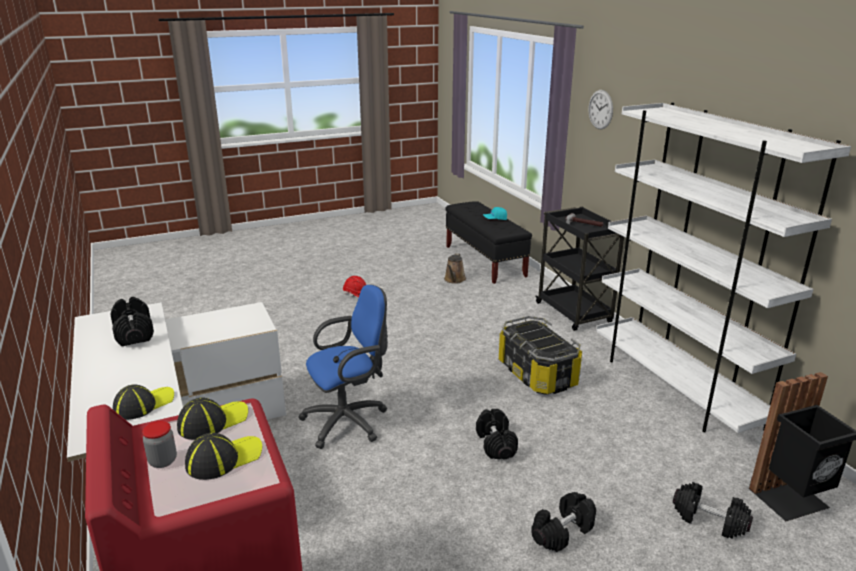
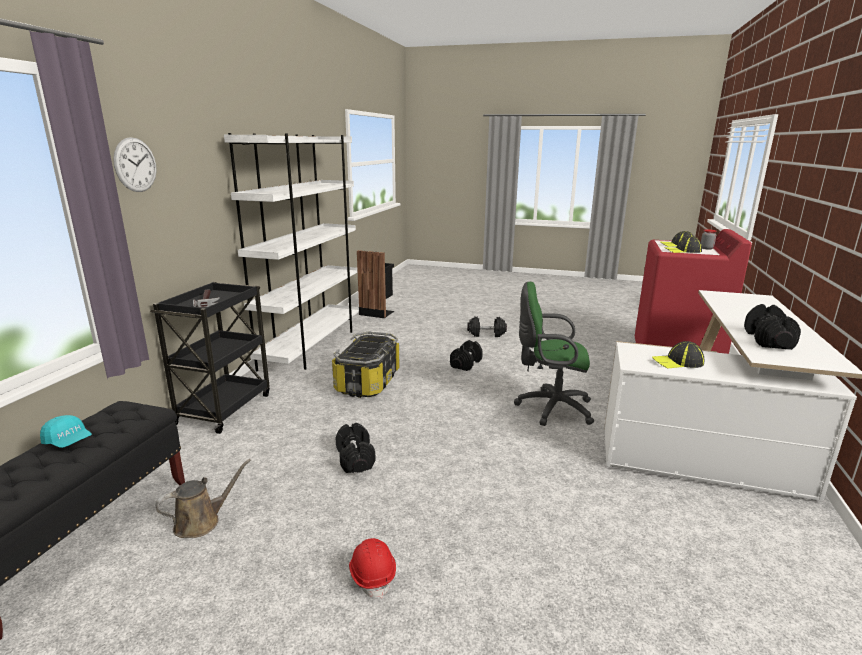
camera: 140 degrees left, 5 degrees down
(144, 404) = (732, 301): cap -> cap (677, 362)
(349, 421) = (550, 408): blue office chair -> green office chair
(709, 520) = (421, 319): black dumbbell -> black dumbbell (355, 459)

